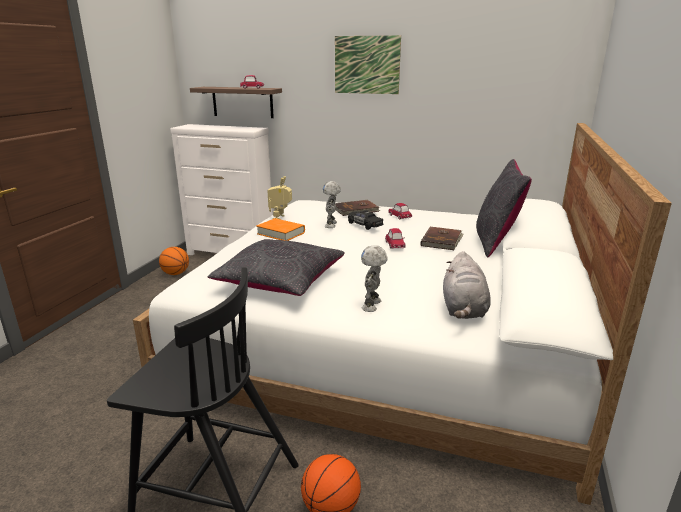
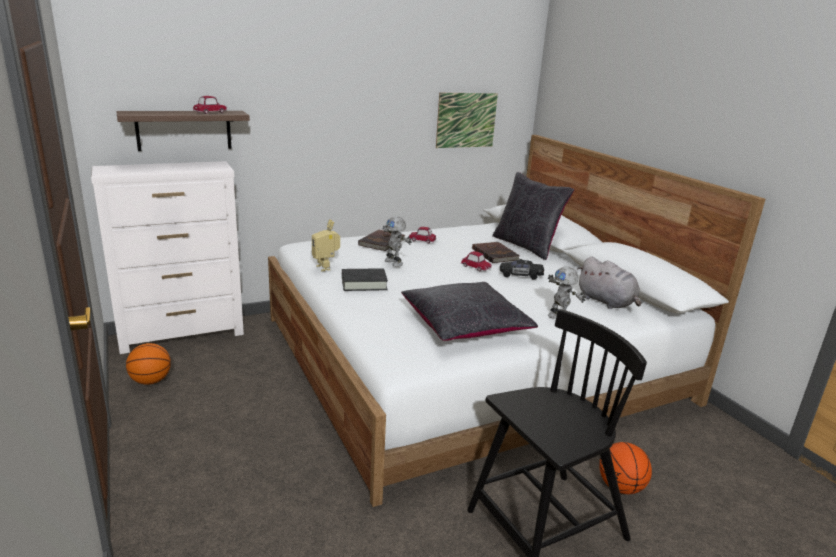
camera: 45 degrees left, 0 degrees up
(281, 233) = (364, 283): orange book -> black book
(364, 225) = (420, 255): black toy car -> black toy car (520, 275)
(367, 65) = (347, 83): picture -> picture (466, 120)

